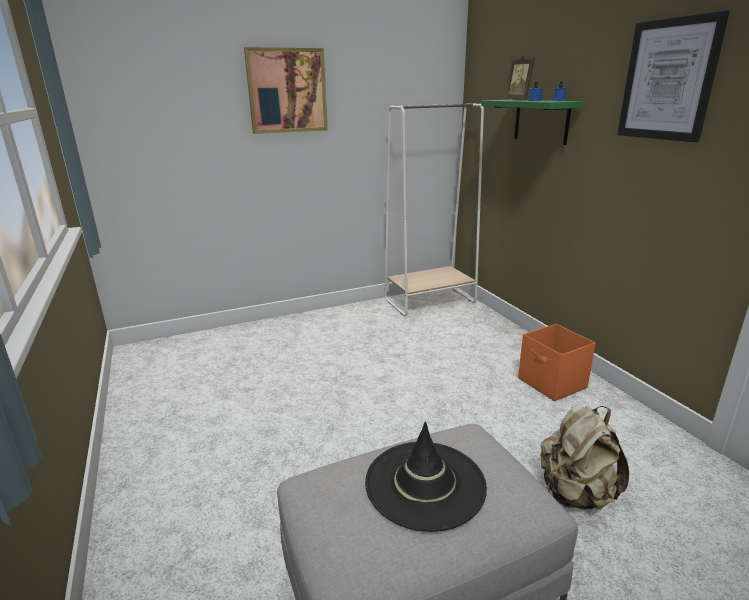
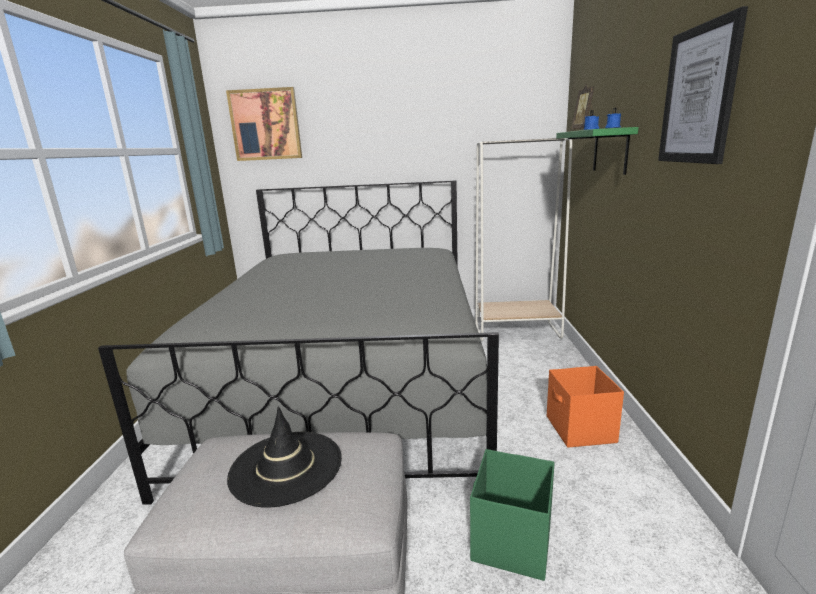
camera: 25 degrees right, 5 degrees down
(287, 91) = (387, 132): picture -> picture (265, 125)
(307, 387) = (350, 385): none -> grey bed
(575, 494) = (511, 542): beige backpack -> green storage box

